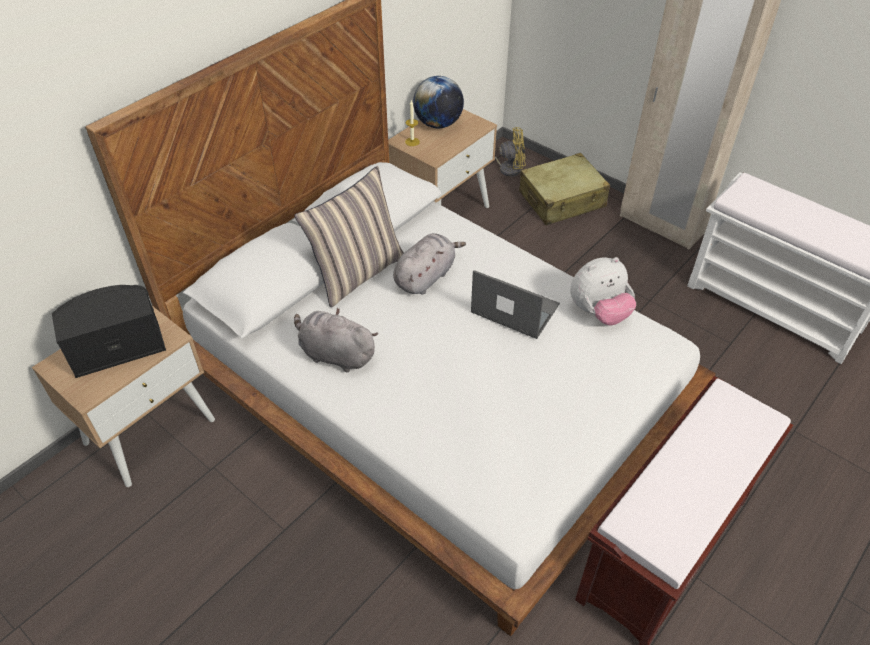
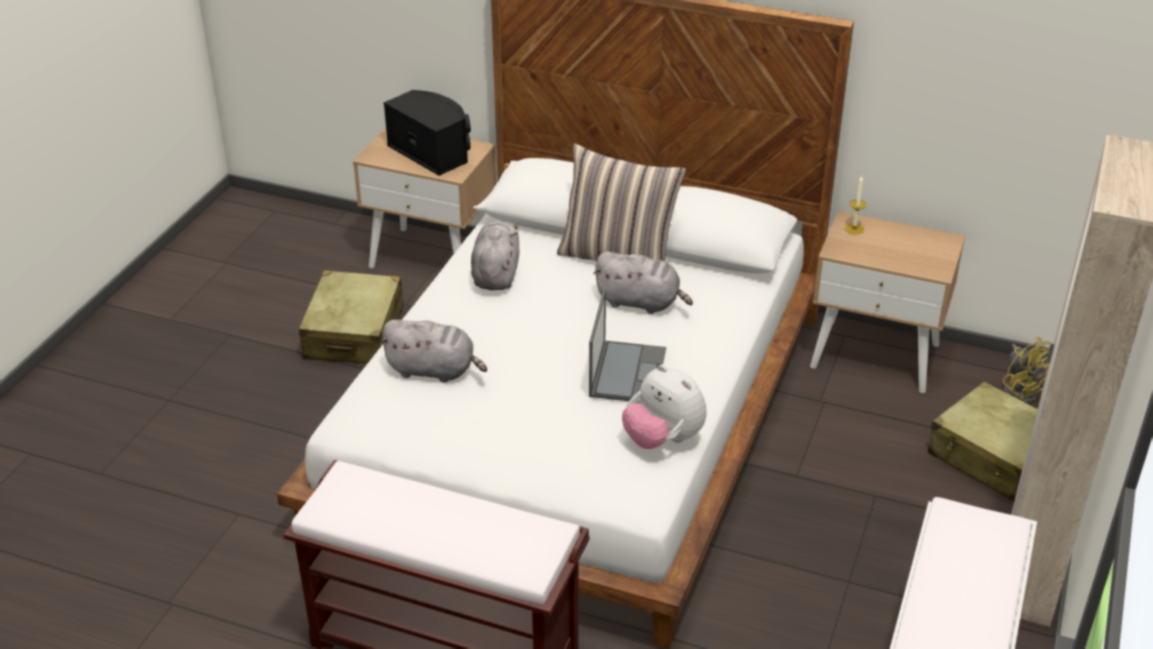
camera: 70 degrees right, 10 degrees down
(229, 523) = (354, 333): none -> beige suitcase
(438, 124) = (908, 239): globe -> none
(462, 432) = (434, 371): none -> grey plush toy

